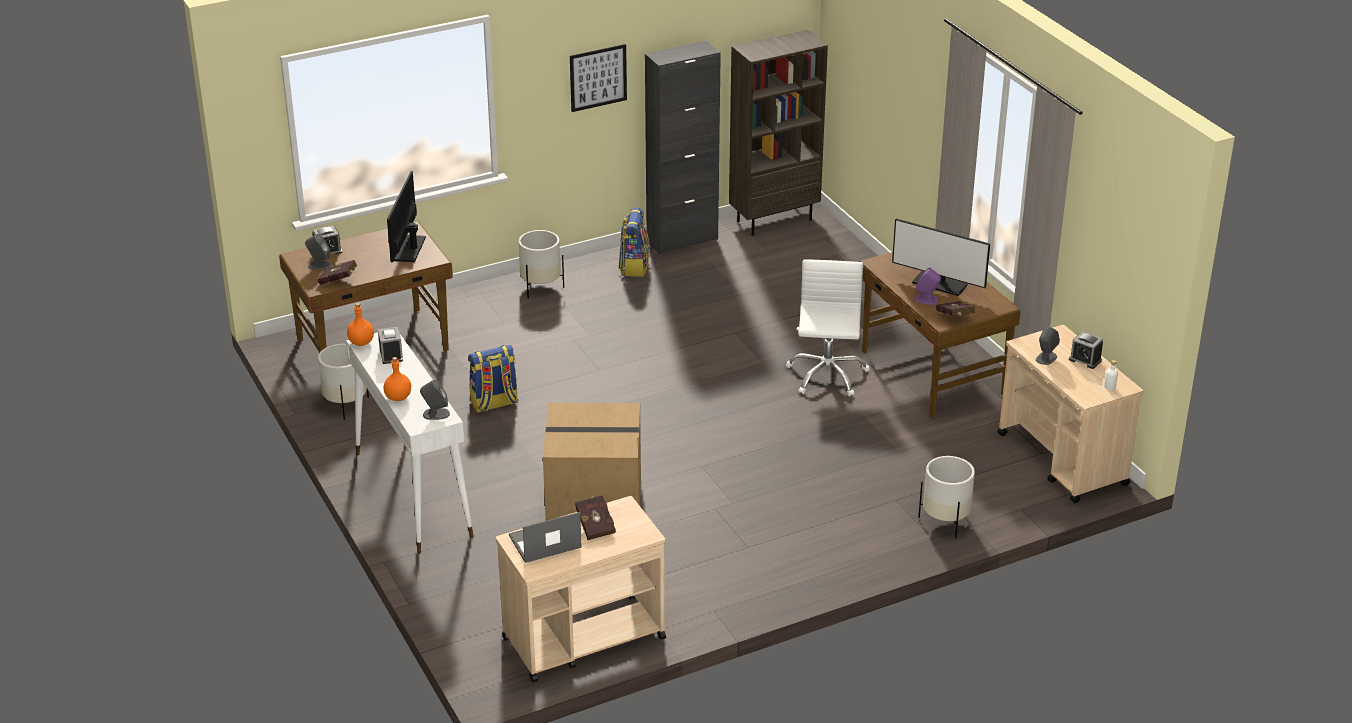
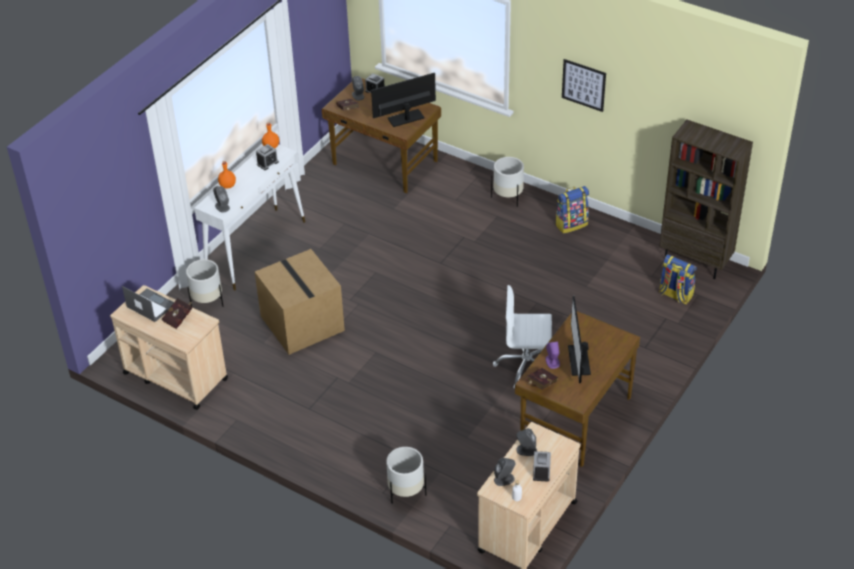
camera: 60 degrees right, 10 degrees up
(345, 405) = (318, 182): white planter -> white planter (207, 301)
(494, 404) = (367, 237): backpack -> backpack (675, 295)
(682, 240) = (625, 230): black cabinet -> none
(826, 375) = (526, 366): white office chair -> white office chair turned 150 degrees counterclockwise
(1078, 385) = (504, 479): none -> grey speaker

